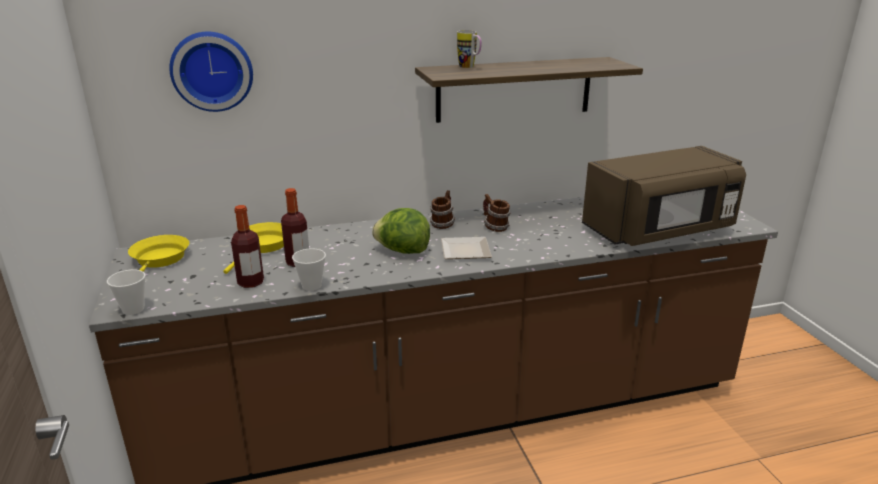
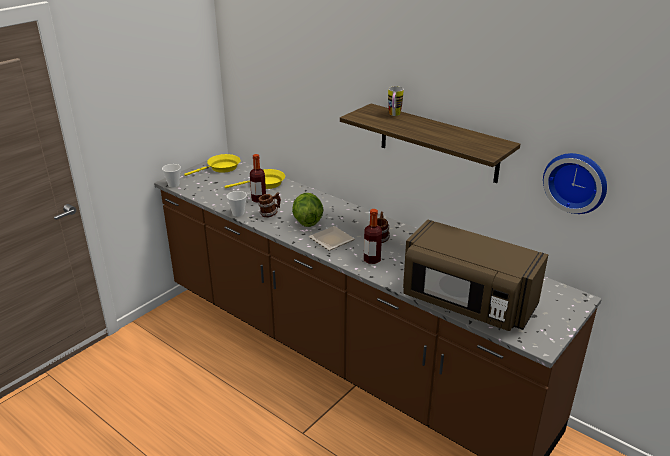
camera: 55 degrees right, 5 degrees up
(212, 71) = (267, 71): wall clock -> wall clock (576, 181)
(251, 282) = (224, 198): bottle -> bottle (372, 260)
(442, 224) = (360, 220): mug -> mug (270, 214)

